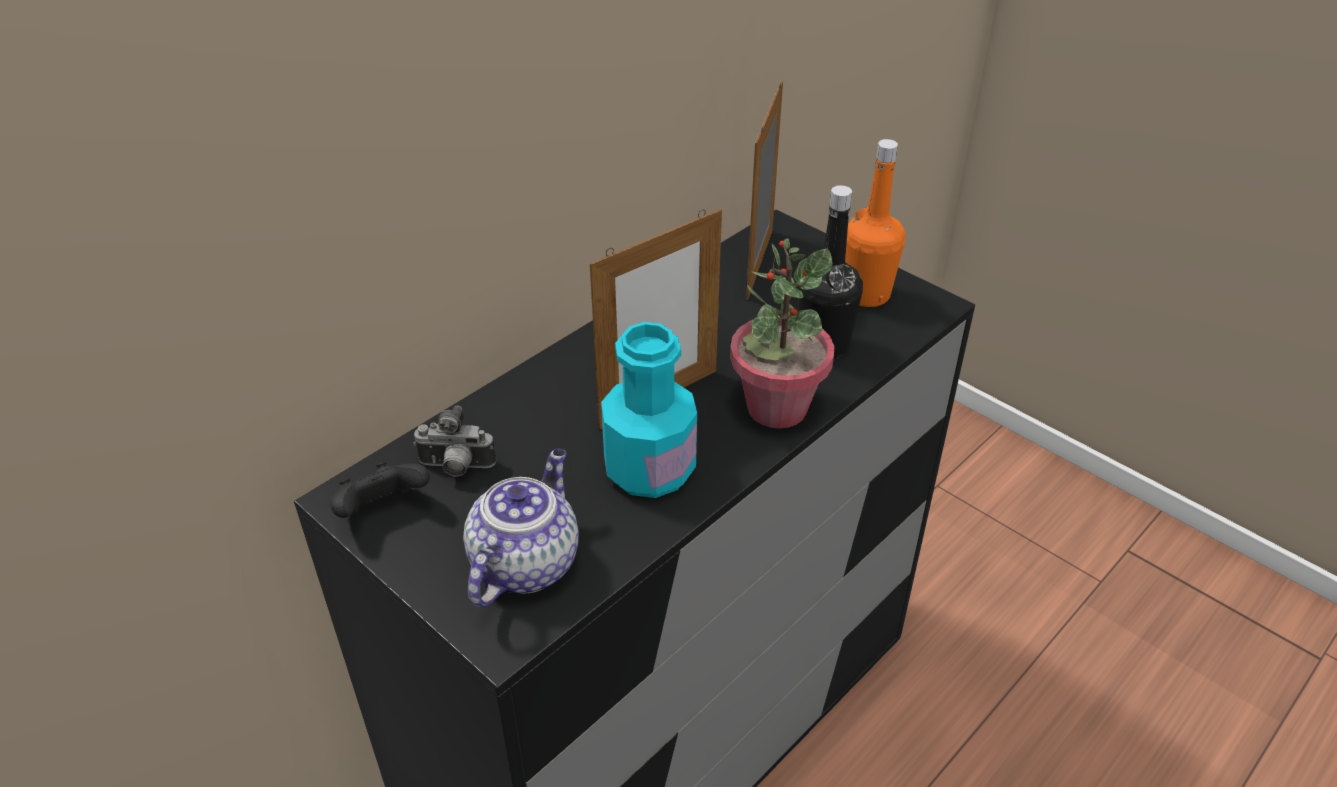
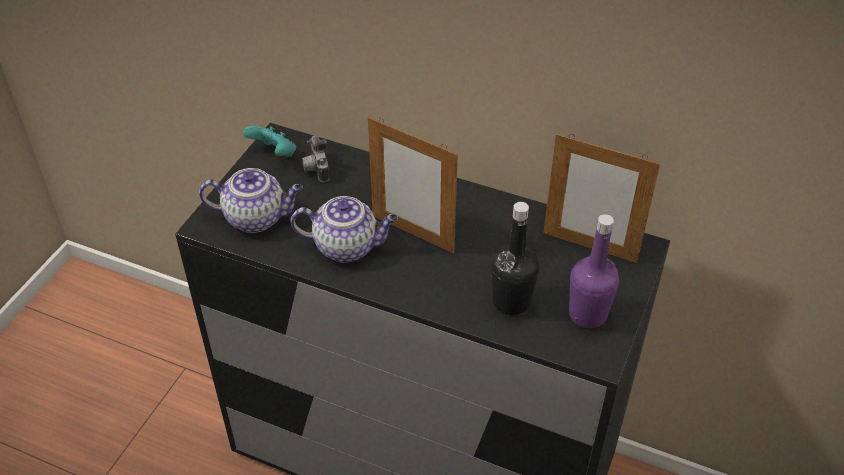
camera: 70 degrees right, 5 degrees up
(382, 510) = (274, 154): black game controller -> turquoise game controller
(649, 469) = (347, 246): turquoise bottle -> teapot
(760, 263) = (589, 247): picture frame -> picture frame turned 150 degrees counterclockwise
(776, 408) = (431, 291): potted plant -> none
(866, 294) = (587, 314): orange bottle -> purple bottle

